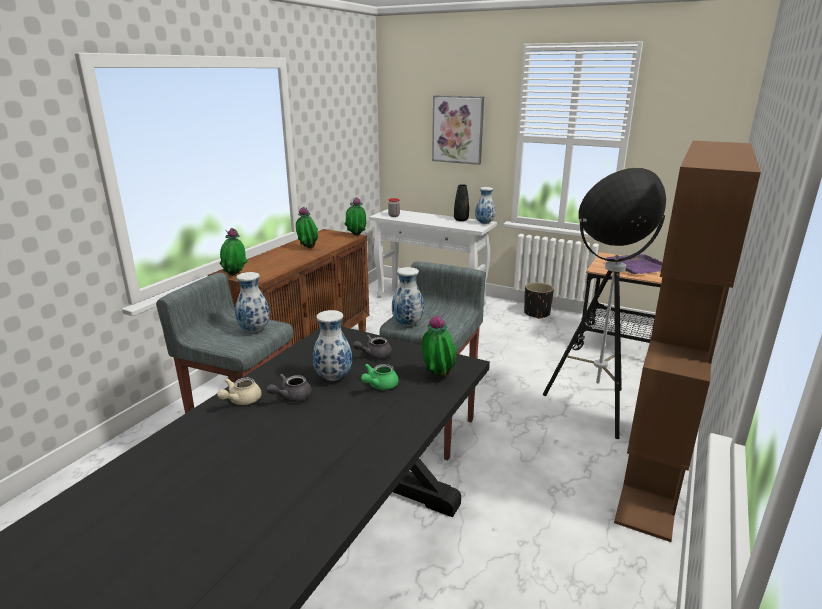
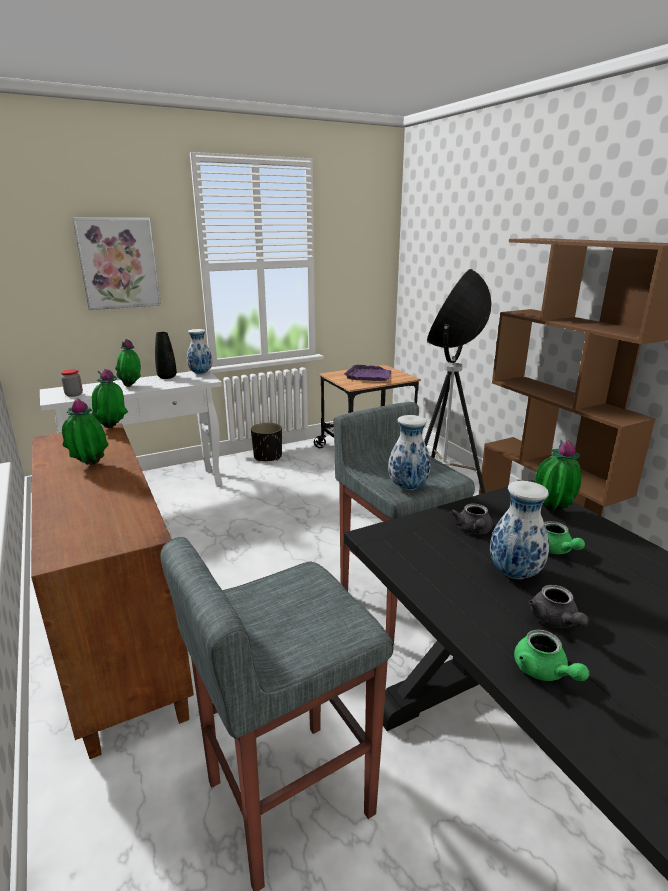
camera: 55 degrees left, 0 degrees up
(235, 275) = (91, 549): potted plant -> potted plant (132, 386)
(241, 401) = (544, 671): beige teapot -> green teapot
(255, 330) = (304, 595): vase -> none

